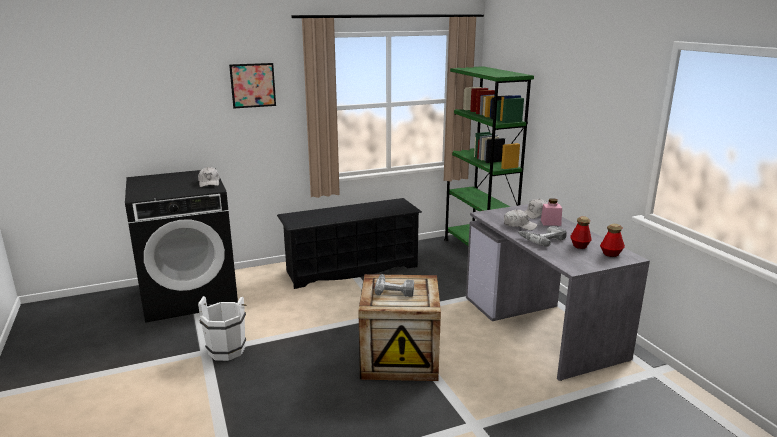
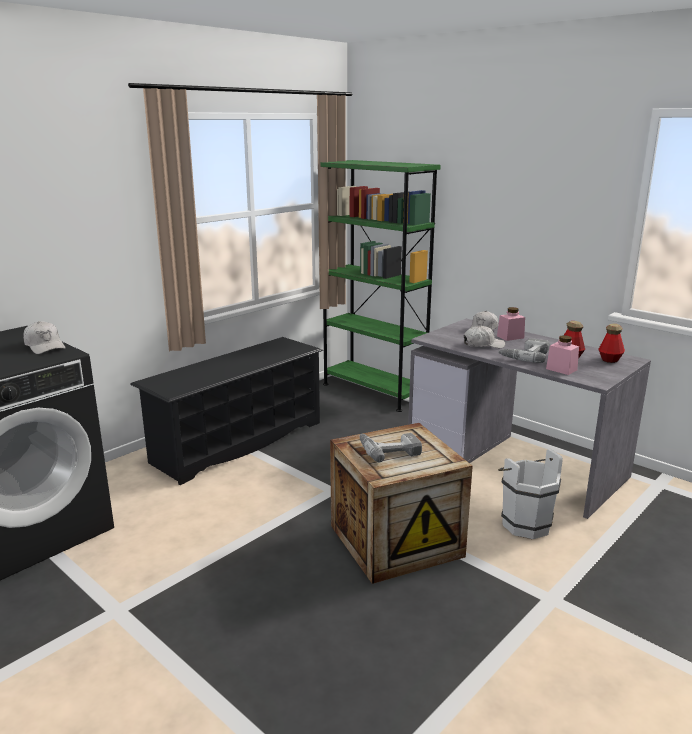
camera: 25 degrees left, 0 degrees up
(228, 349) = (149, 596): white bucket -> white bucket (523, 523)
(253, 85) = (74, 191): picture -> none
(557, 254) = (561, 369): none -> pink jar

